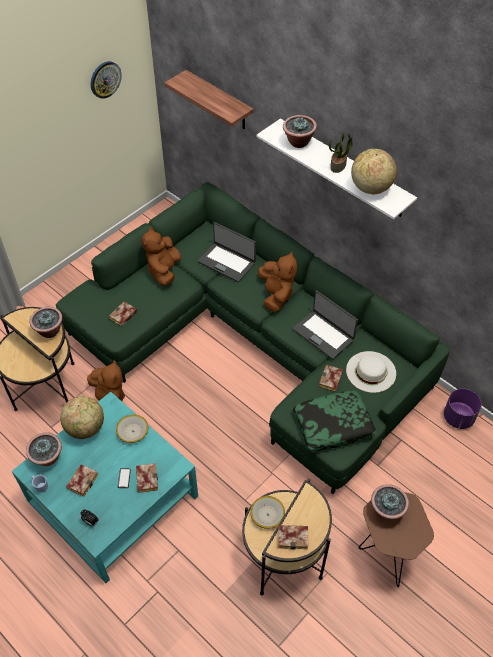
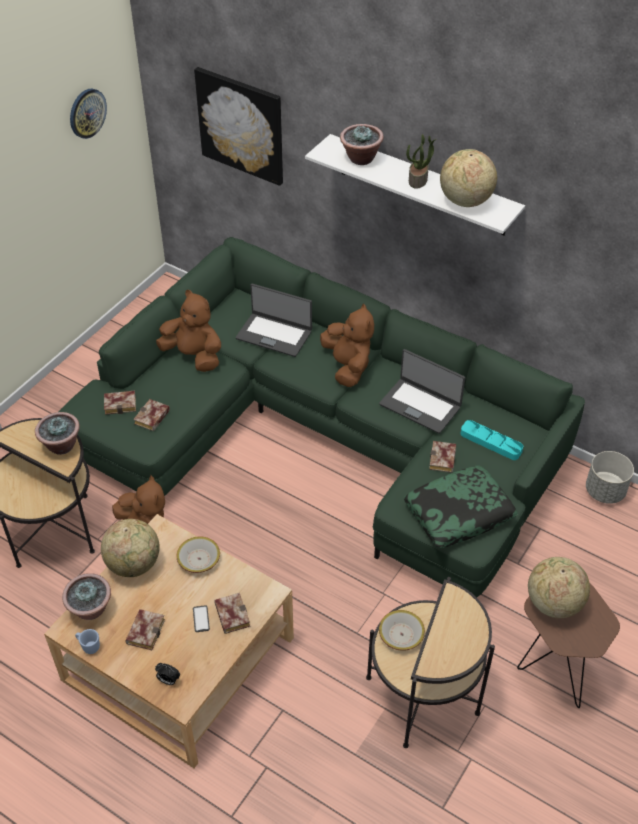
camera: 10 degrees left, 5 degrees down
(113, 498) = (179, 658): turquoise coffee table -> beige coffee table
(164, 271) = (193, 356): brown plush toy -> brown plush toy turned 120 degrees clockwise
(219, 101) = (241, 125): shelf -> picture
(294, 537) = (448, 650): book -> book (121, 404)
(371, 371) = (491, 442): white hat -> turquoise tray
(386, 510) = (553, 603): potted plant -> globe
(458, 417) = (605, 491): purple planter -> grey planter

